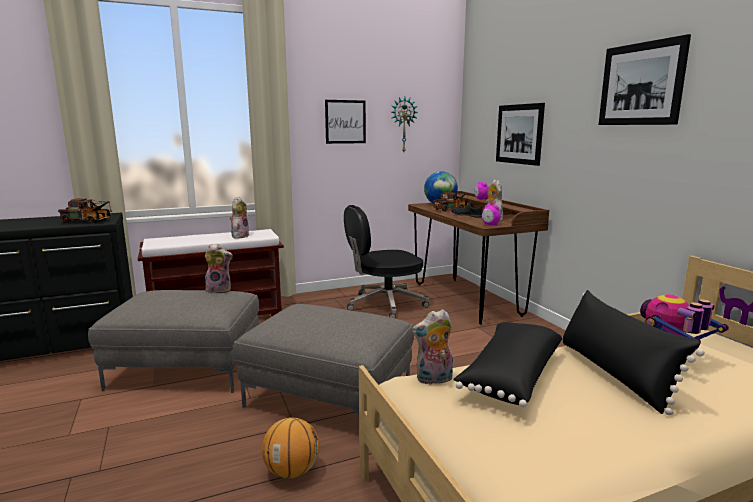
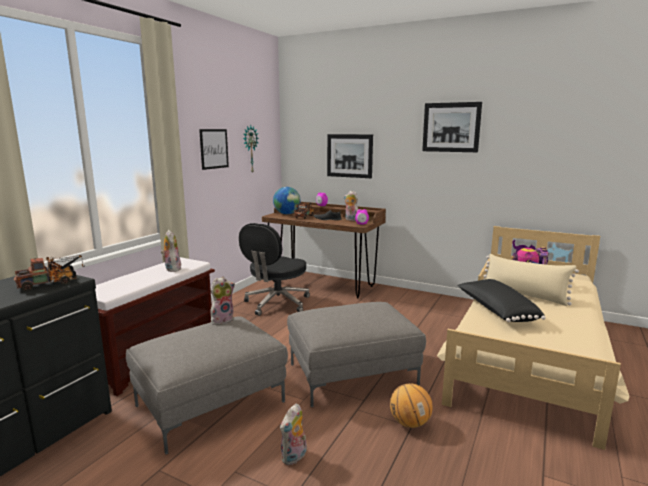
camera: 40 degrees left, 0 degrees up
(434, 379) = (474, 325): plush toy -> plush toy (294, 457)
(614, 373) = (524, 295): black pillow -> beige pillow

